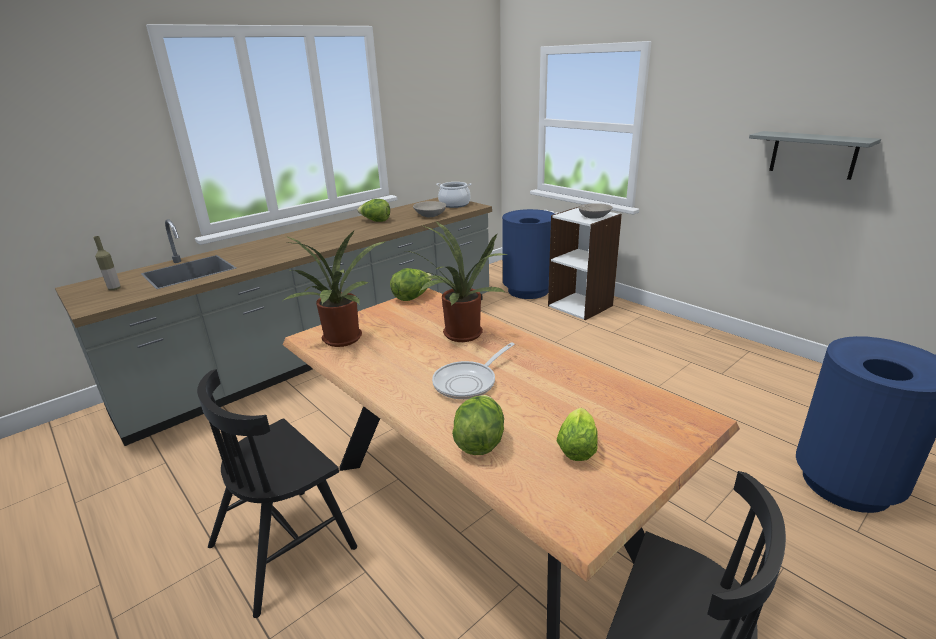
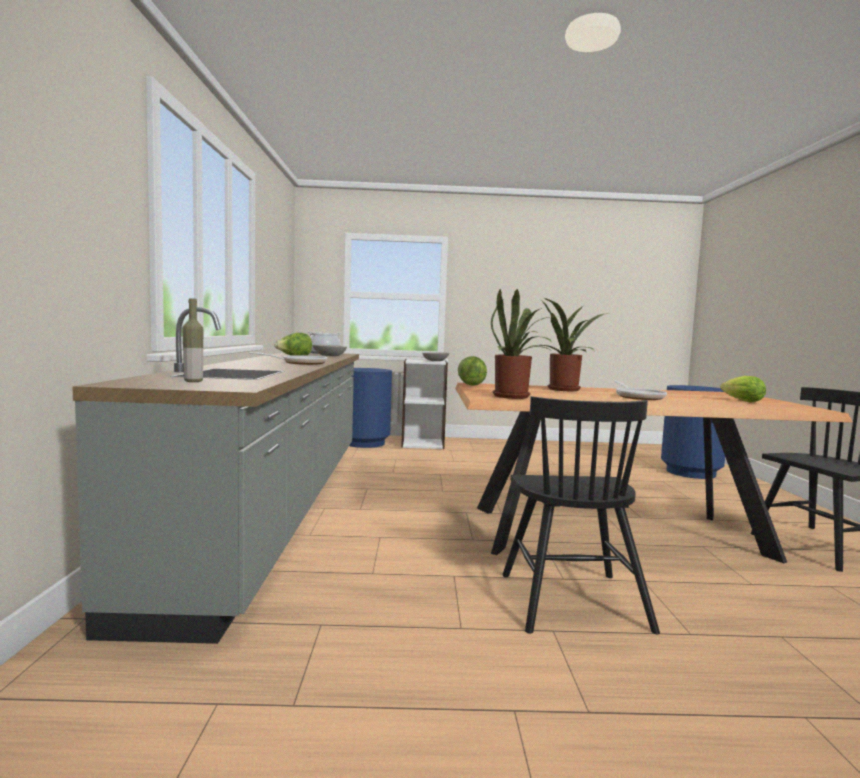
camera: 50 degrees left, 20 degrees down
(316, 244) = (300, 363): none -> frying pan
(479, 441) = (716, 405): lettuce -> none
(813, 155) = (564, 310): grey shelf -> none

